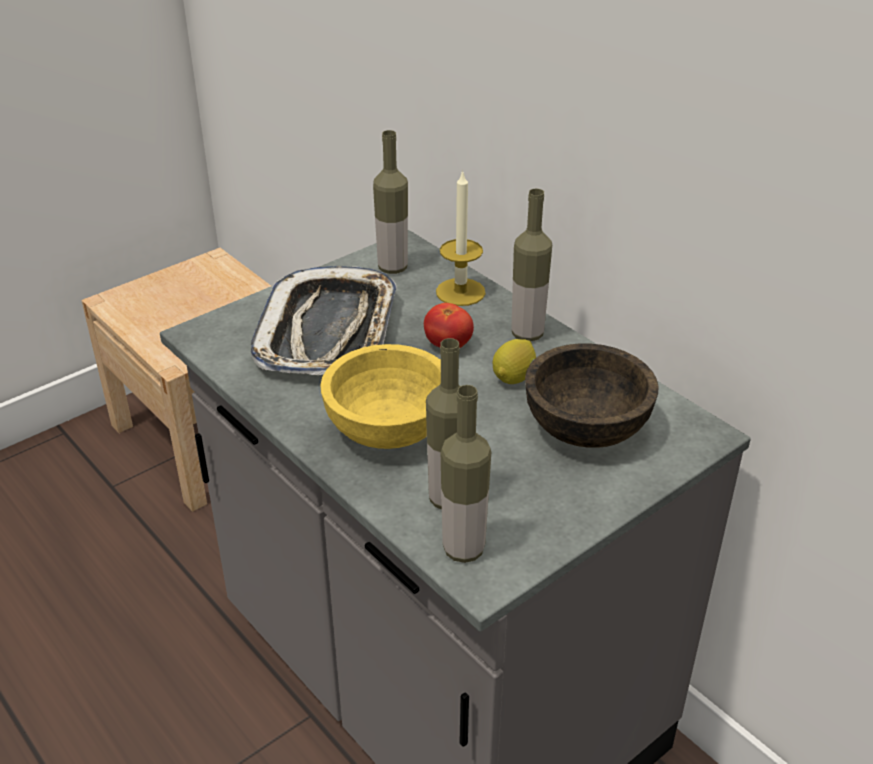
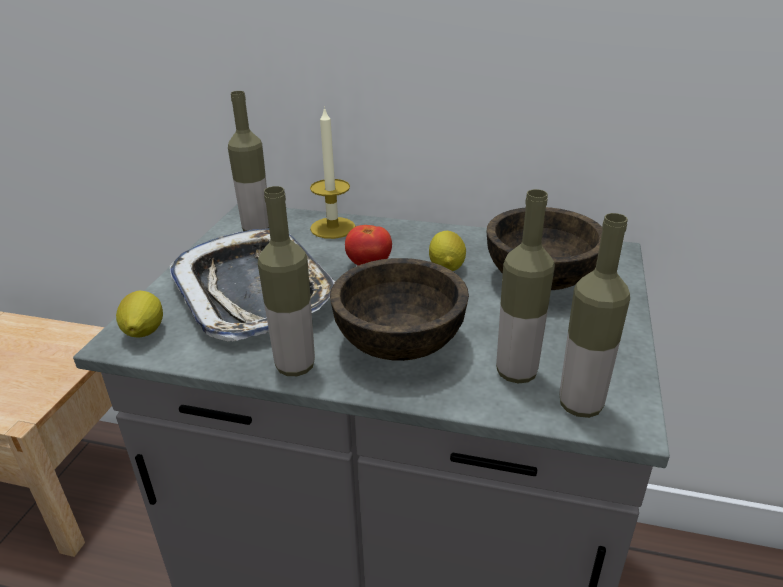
camera: 35 degrees left, 5 degrees down
(218, 333) = (143, 333): none -> lemon
(387, 429) = (399, 343): yellow bowl -> brown bowl
(527, 334) = (418, 236): bottle -> bottle (295, 366)

